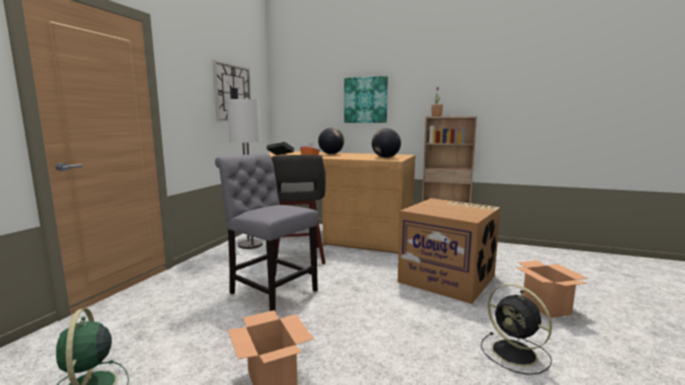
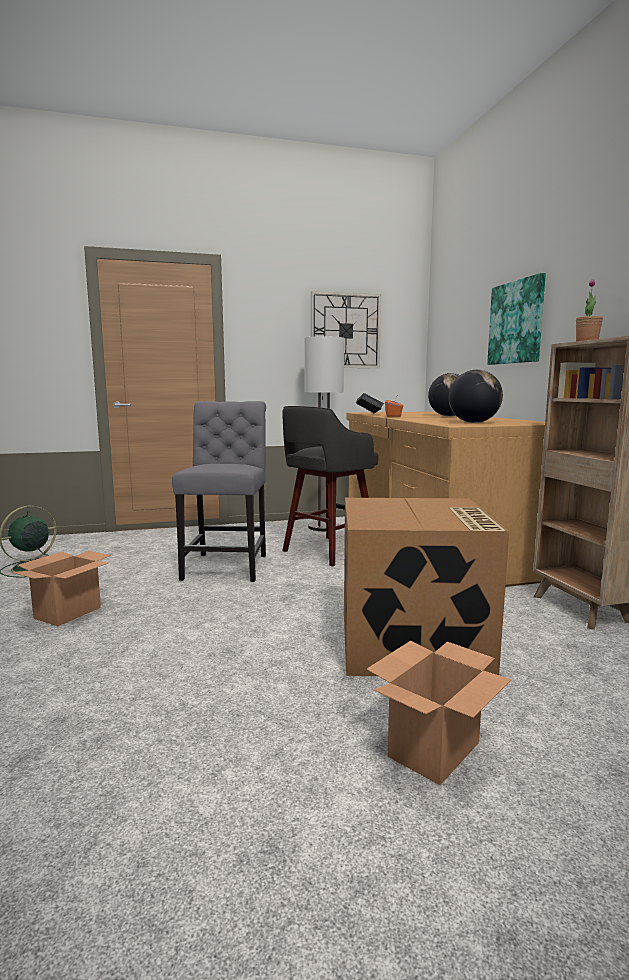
camera: 55 degrees right, 0 degrees up
(516, 353) = (220, 734): black fan -> none

